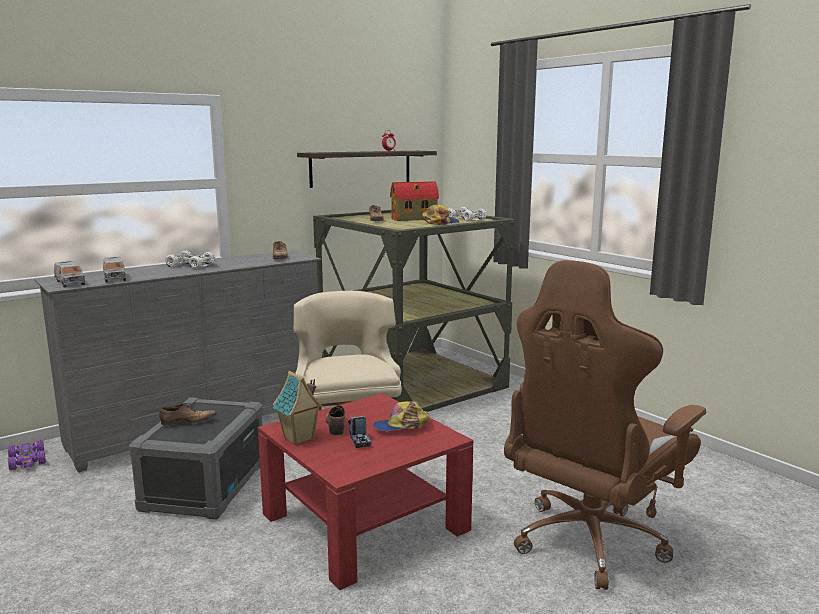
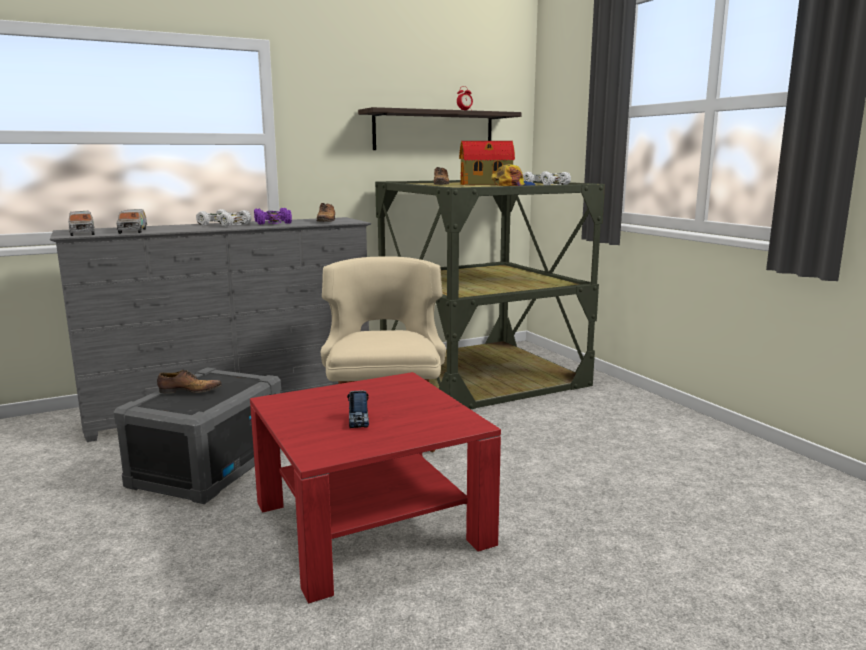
camera: 10 degrees right, 0 degrees up
(27, 461) = (45, 427): purple toy car -> purple toy car (273, 223)
(299, 438) = (288, 413): toy house -> none
(336, 424) = (340, 401): shoe -> none
(401, 426) = (417, 408): cap -> none
(593, 537) = (657, 570): brown office chair -> none

